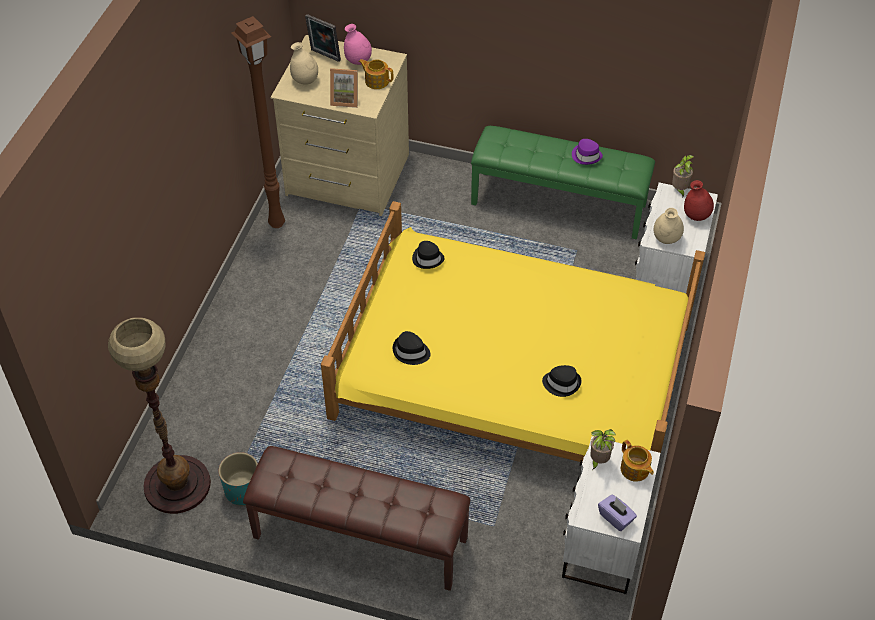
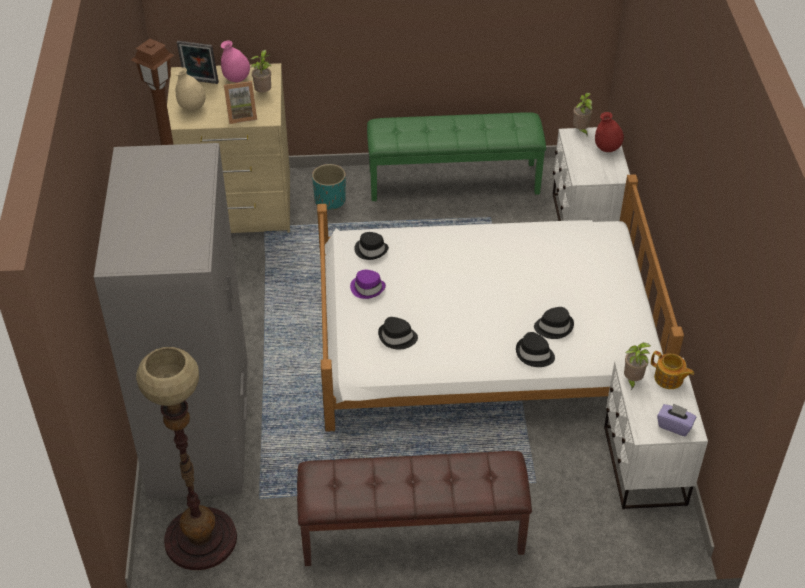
camera: 20 degrees left, 5 degrees down
(221, 383) = (201, 428): none -> grey wardrobe
(243, 490) = (272, 524): turquoise planter -> turquoise planter (330, 200)
(376, 81) = (264, 92): teapot -> potted plant
(511, 370) = (482, 337): yellow bed -> white bed
(529, 405) = (534, 354): none -> black hat
(586, 156) = (477, 124): purple hat -> purple hat (367, 288)
(666, 239) = (591, 174): beige vase -> none

